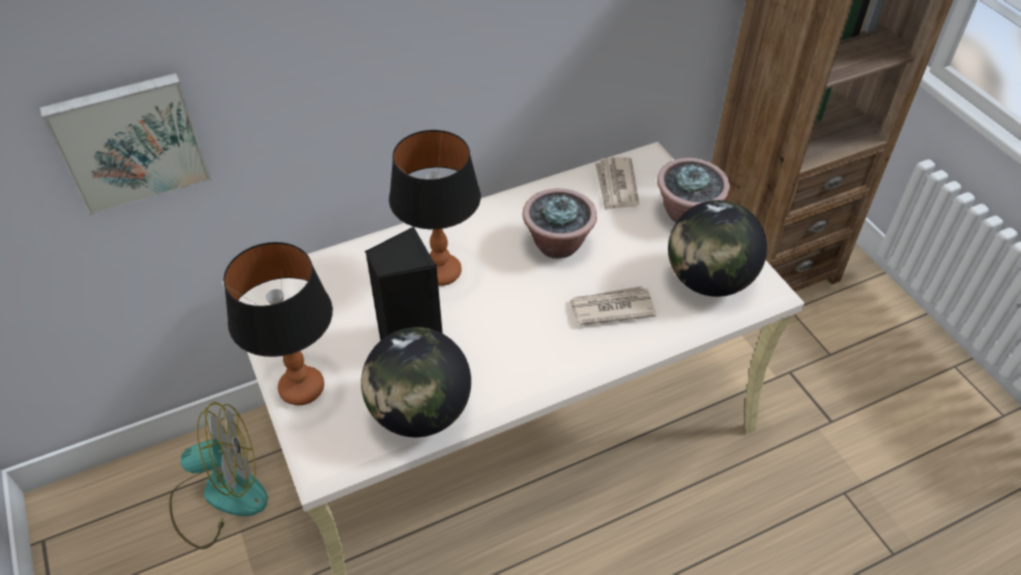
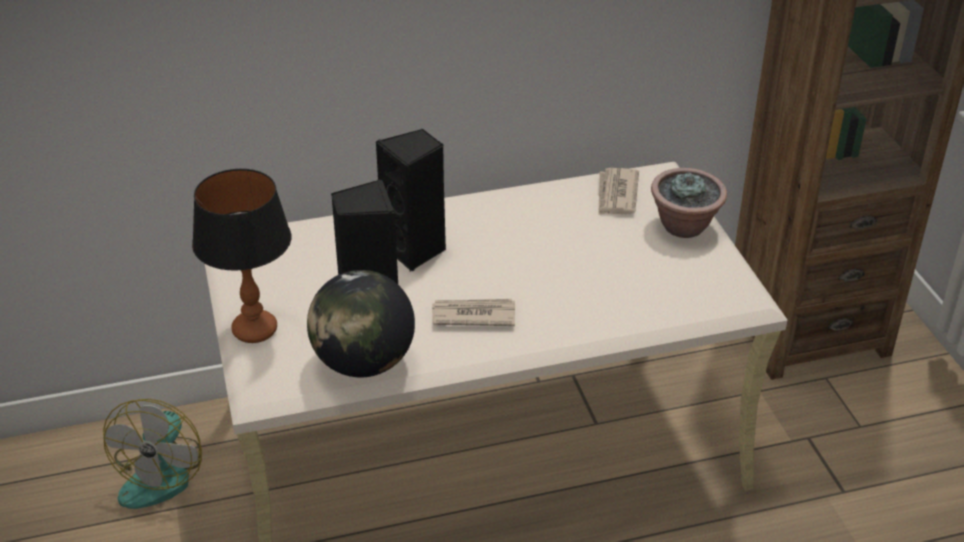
camera: 10 degrees right, 10 degrees down
(130, 141) = (135, 75): picture -> none
(219, 496) = (162, 473): fan -> fan turned 105 degrees clockwise
(441, 273) = (416, 251): table lamp -> black speaker
(557, 244) = (540, 239): potted plant -> none
(611, 308) = (579, 299): newspaper -> newspaper (473, 315)
(709, 280) = (689, 287): globe -> none

